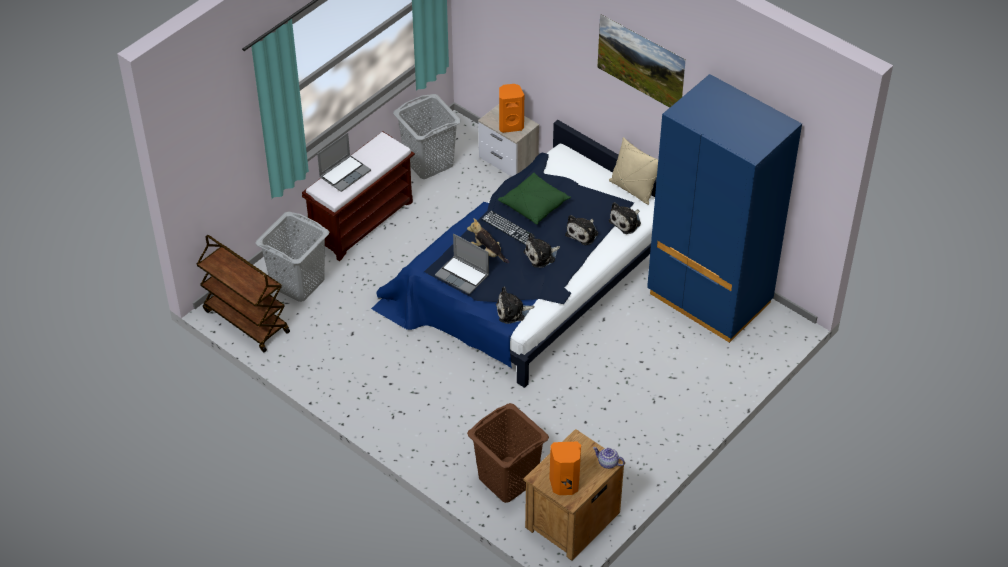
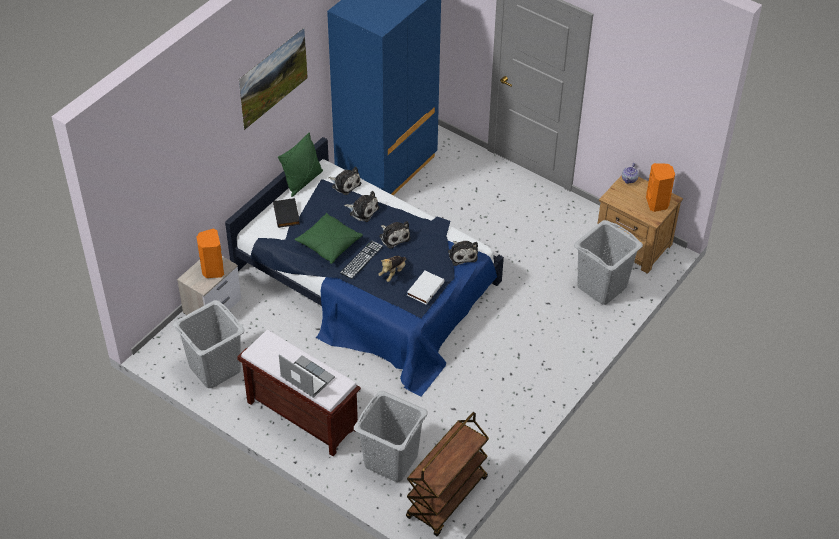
camera: 95 degrees left, 0 degrees up
(463, 275) = (425, 288): laptop -> white book
(507, 480) = (602, 287): brown laundry basket -> grey laundry basket
(579, 175) = (287, 214): none -> black book
(632, 189) = (303, 181): beige pillow -> green pillow

